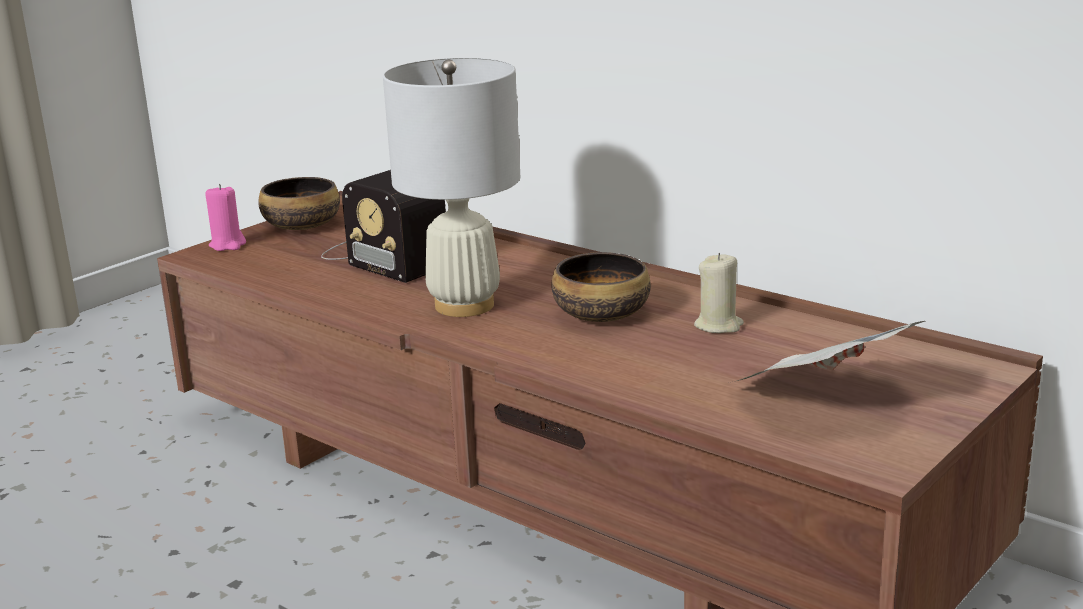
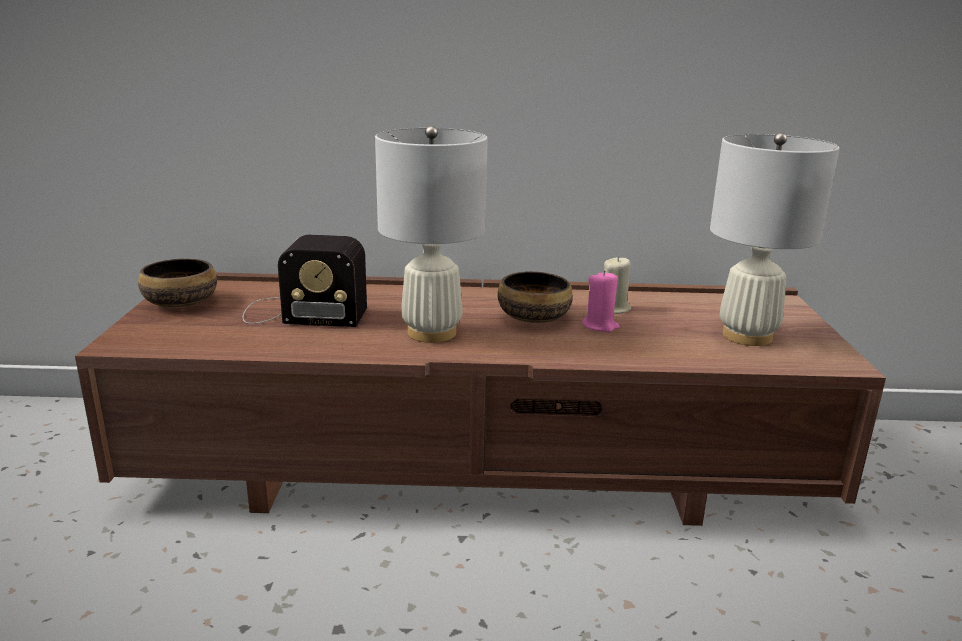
camera: 40 degrees left, 0 degrees up
(228, 245) = (135, 330): pink candle -> pink candle (600, 326)
(821, 399) = (746, 336): newspaper -> white table lamp

